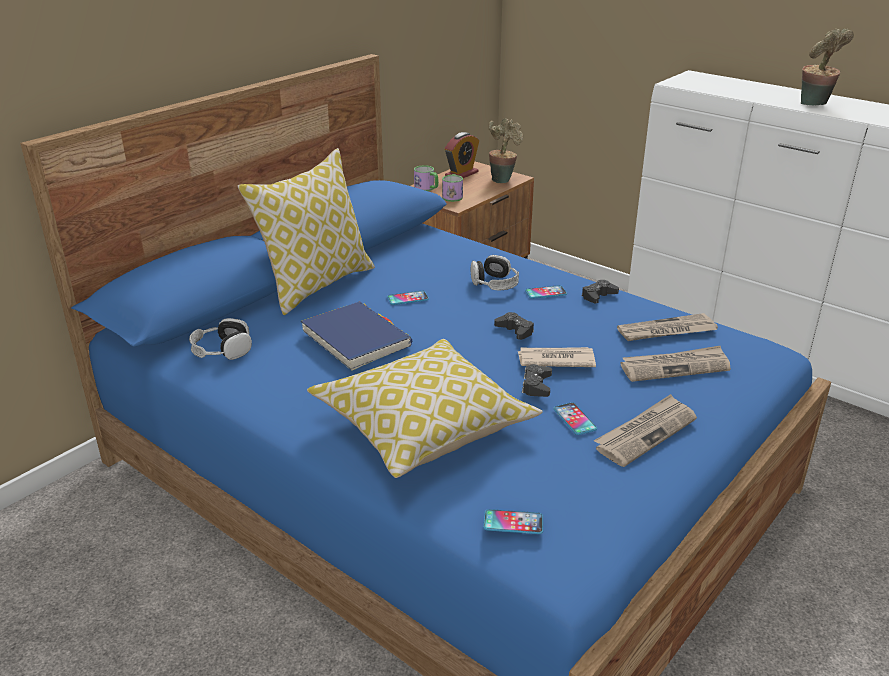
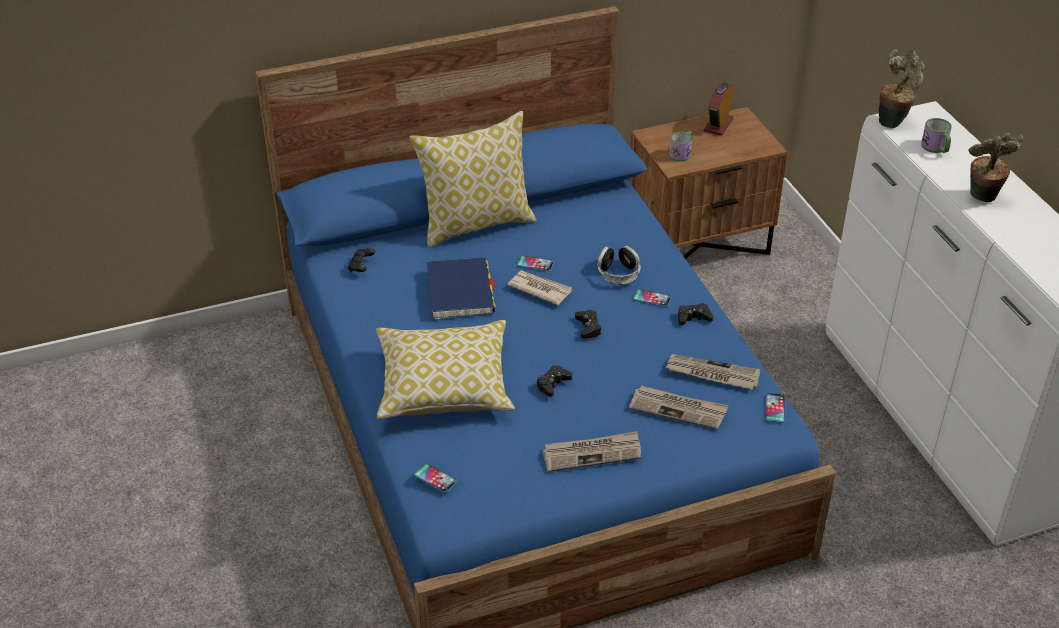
camera: 30 degrees right, 10 degrees up
(222, 350) = (361, 266): headphones -> black game controller
(427, 188) = (666, 135): mug -> mug (936, 148)
(461, 174) = (718, 125): alarm clock -> alarm clock turned 135 degrees clockwise
(502, 179) = (752, 144): potted plant -> potted plant (893, 121)
(555, 360) = (592, 366): newspaper -> newspaper (539, 289)
(574, 419) = (553, 422): phone -> phone (774, 408)

